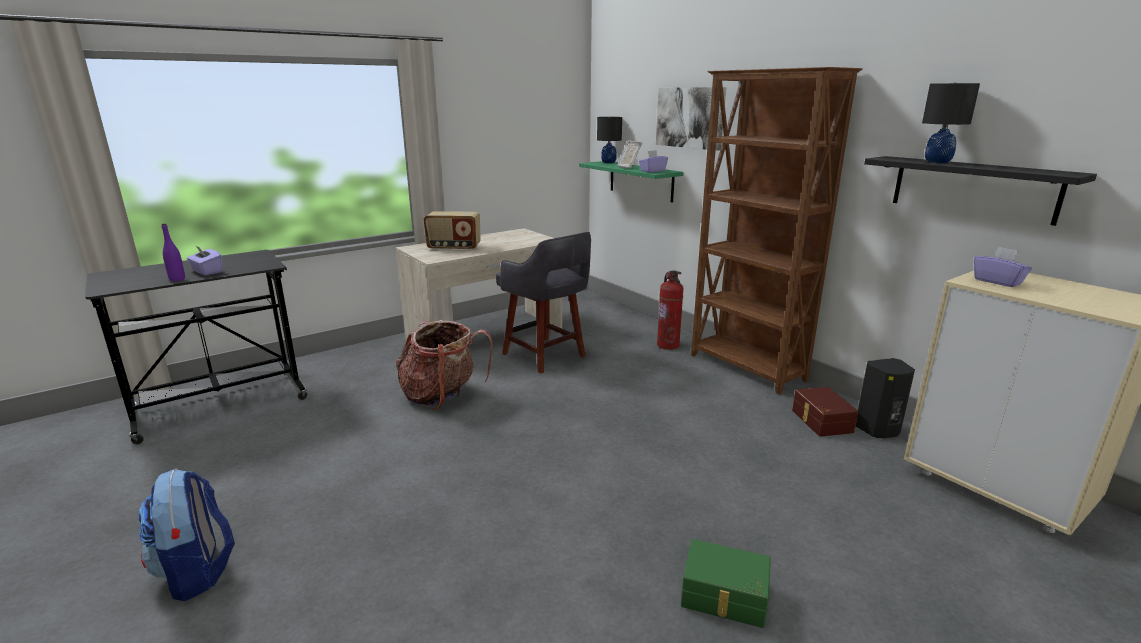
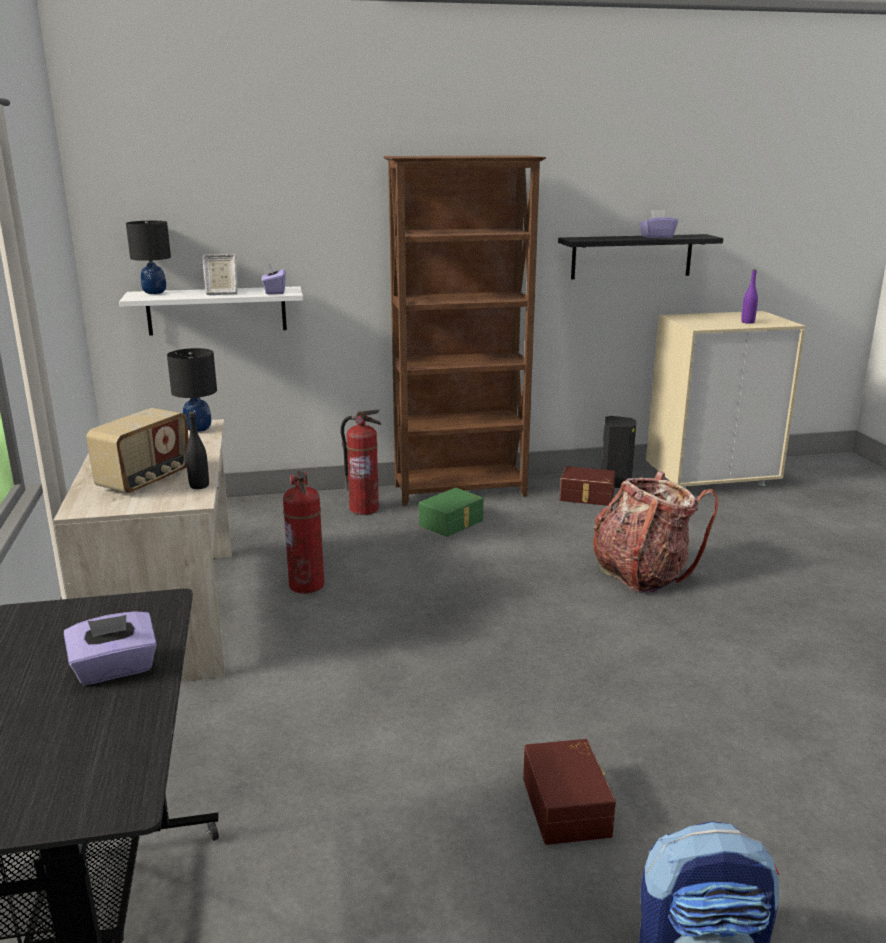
camera: 65 degrees left, 0 degrees up
(177, 279) = (140, 702): purple bottle -> purple bottle (747, 322)
(345, 495) = (568, 806): none -> brown storage box
(442, 396) = (347, 686): backpack -> backpack (642, 574)
(454, 256) = (199, 486): none -> black bottle
(546, 356) = (306, 585): grey stool -> fire extinguisher
(641, 181) = (217, 310): green shelf -> white shelf
(690, 117) = (301, 214): picture -> none
(724, 597) = (809, 611): green storage box -> green storage box (452, 523)
(938, 162) = (620, 238): black table lamp -> black table lamp (199, 429)
(997, 281) = (703, 323): purple tissue box -> purple tissue box (657, 237)

